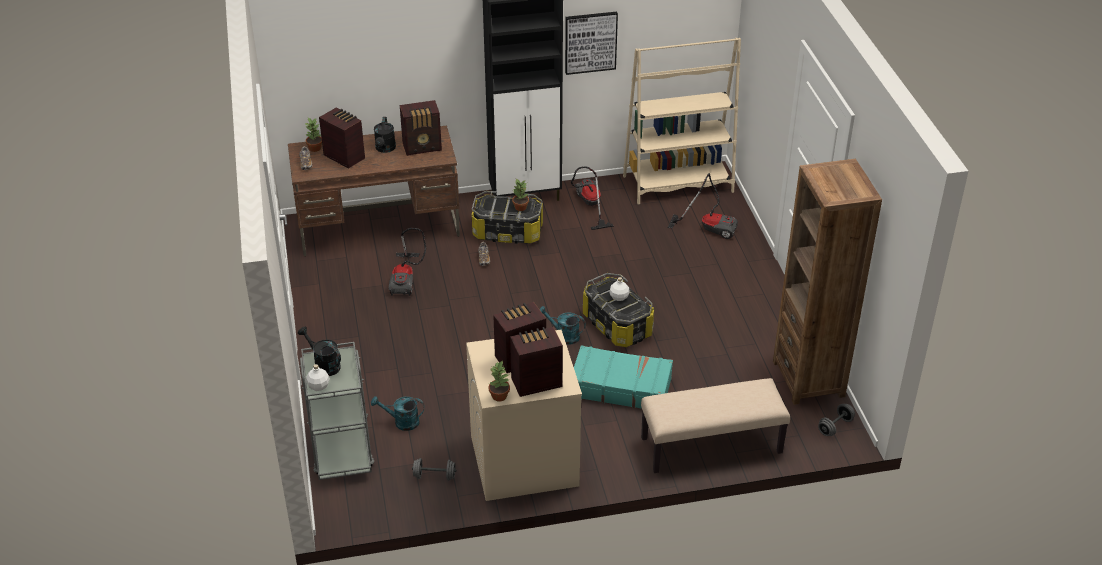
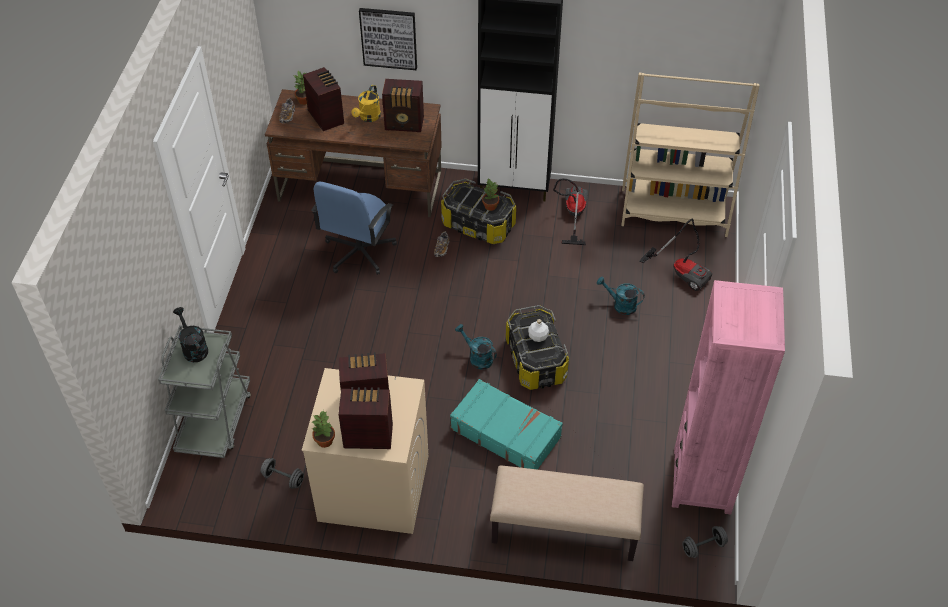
camera: 20 degrees right, 10 degrees up
(318, 386) = (176, 371): white bottle -> none
(385, 149) = (368, 117): black watering can -> yellow watering can
(402, 422) = (281, 409): turquoise watering can -> turquoise watering can (620, 305)
(406, 279) = (358, 252): vacuum cleaner -> blue office chair
(590, 42) = (598, 52): picture -> picture (389, 38)
(808, 378) = (702, 481): brown bookcase -> pink bookcase

